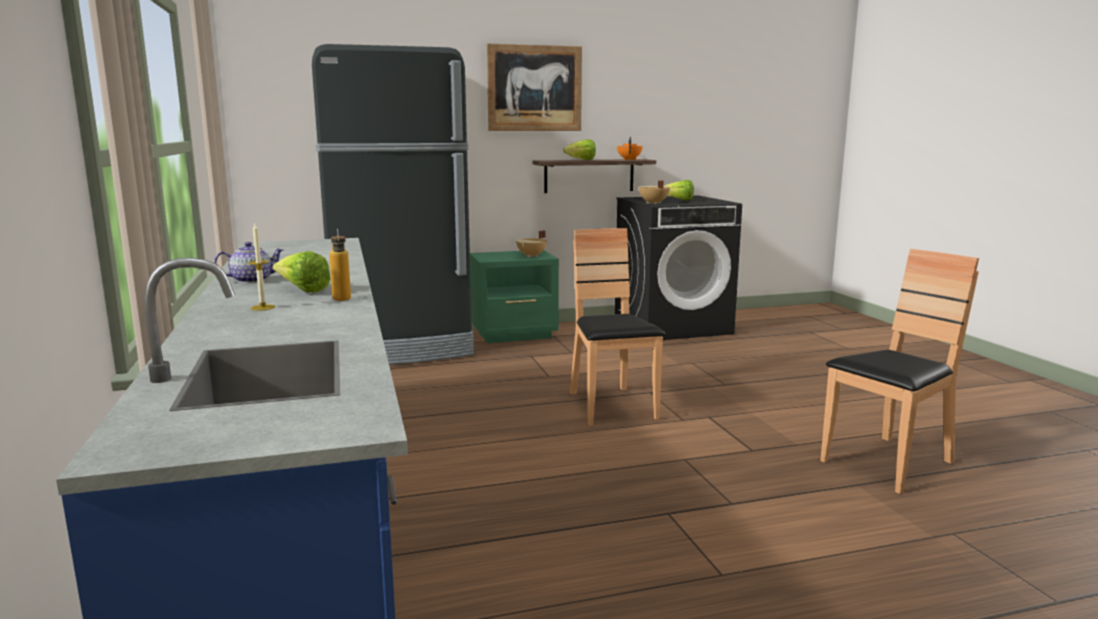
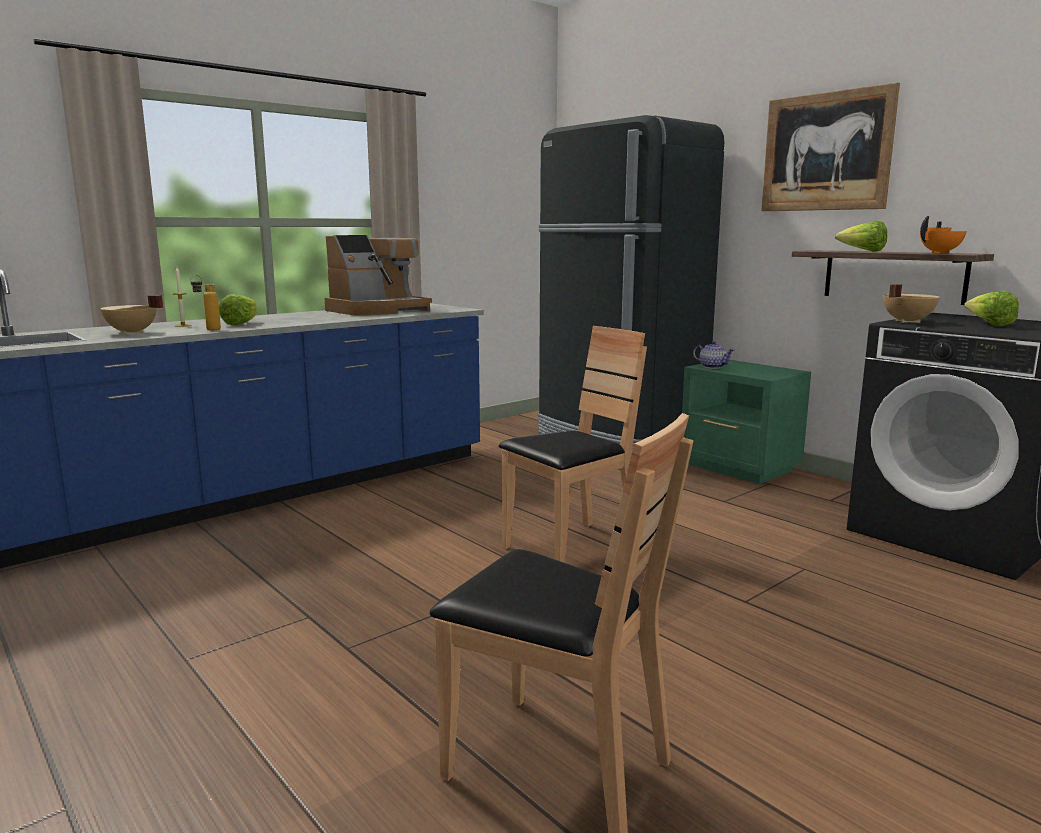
camera: 65 degrees right, 0 degrees up
(251, 280) = (273, 316): teapot -> teapot (712, 367)
(286, 255) = (378, 310): none -> coffee machine
(532, 256) = (759, 373): beige cooking pot -> beige cooking pot (131, 333)

